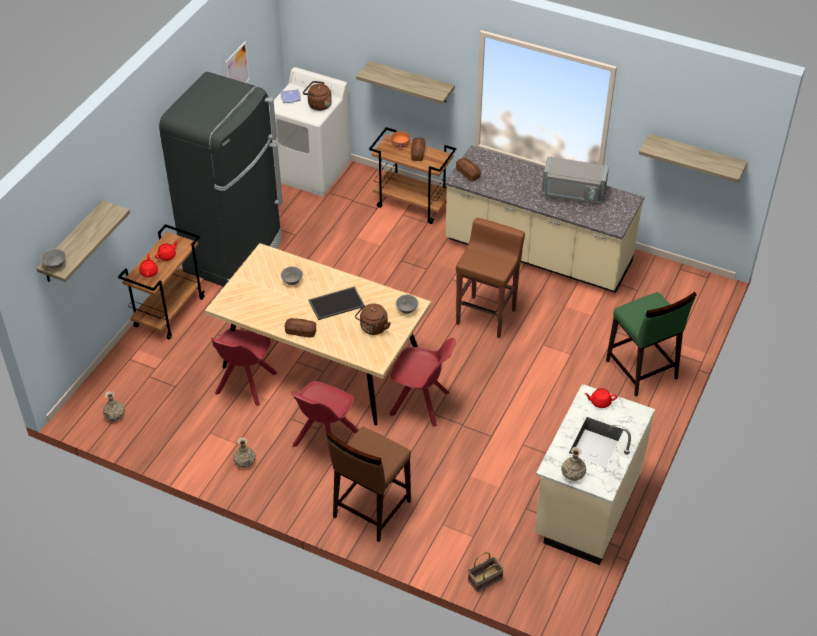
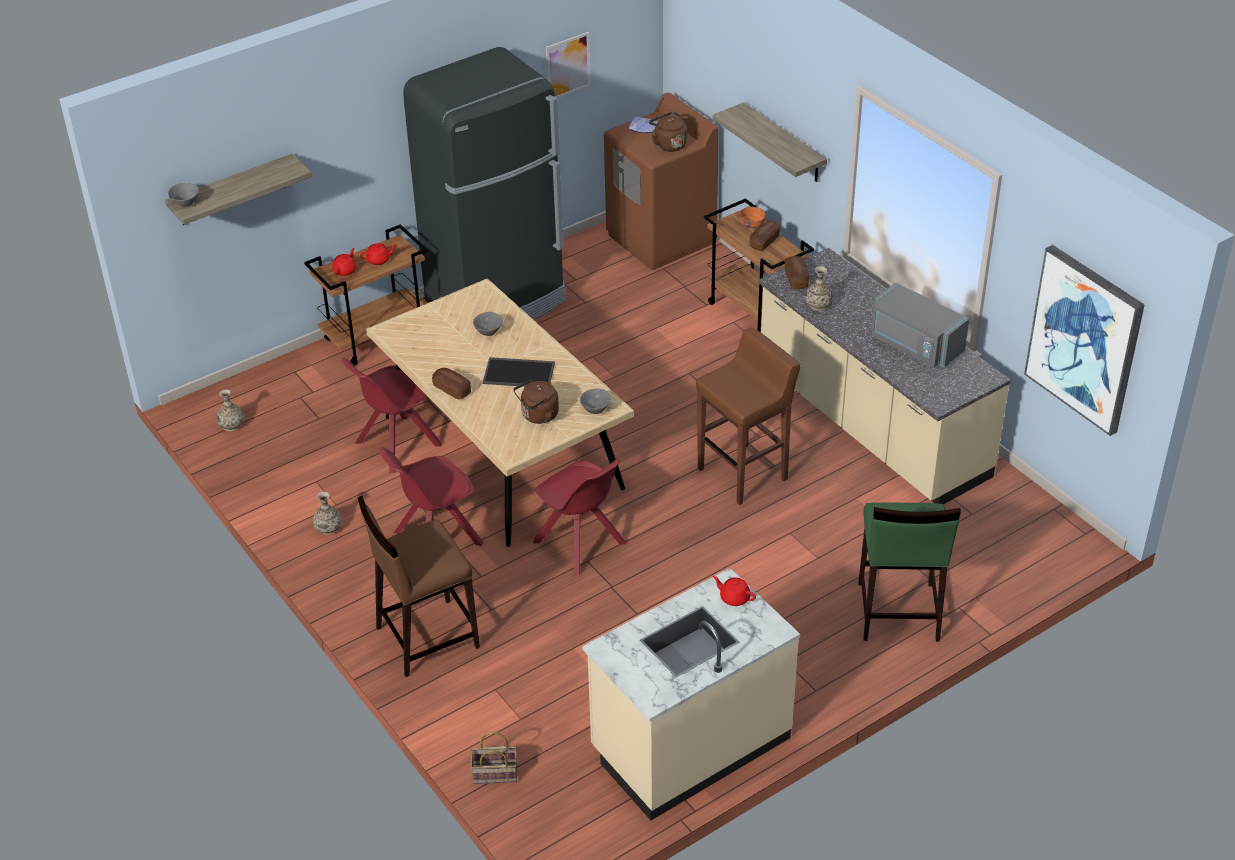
camera: 30 degrees right, 5 degrees down
(312, 172) = (661, 239): white washing machine -> brown washing machine
(573, 474) = (627, 666): vase -> vase (818, 305)
(695, 157) = (1085, 339): shelf -> picture

